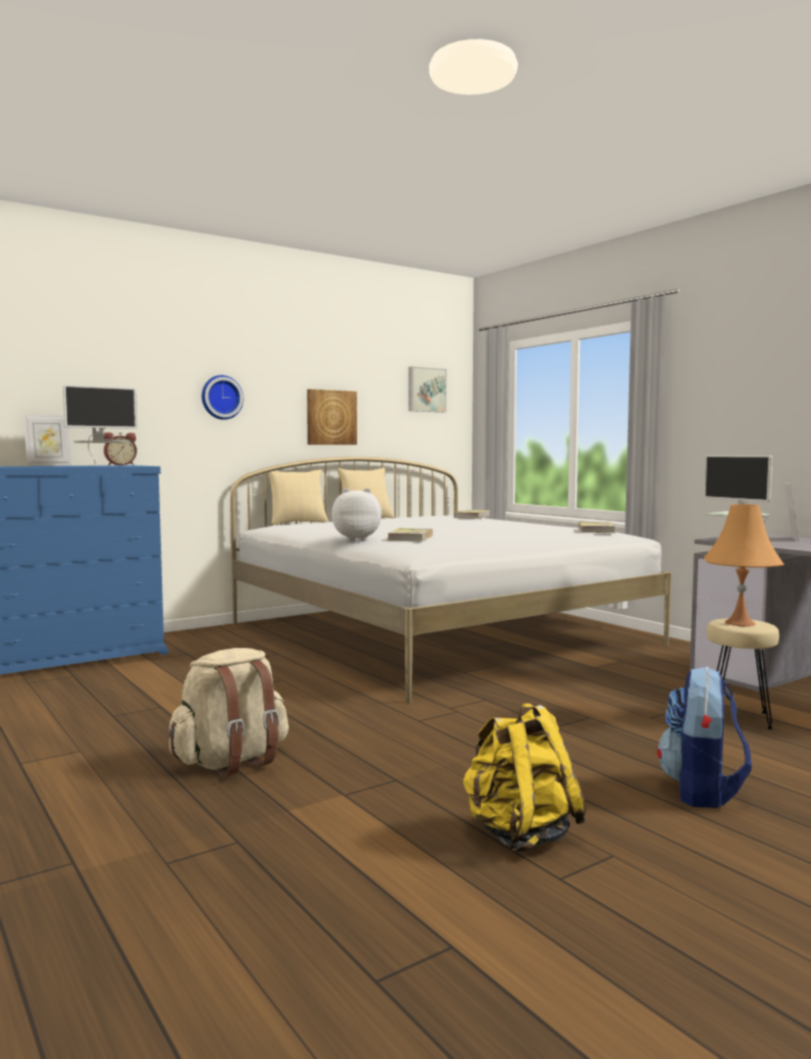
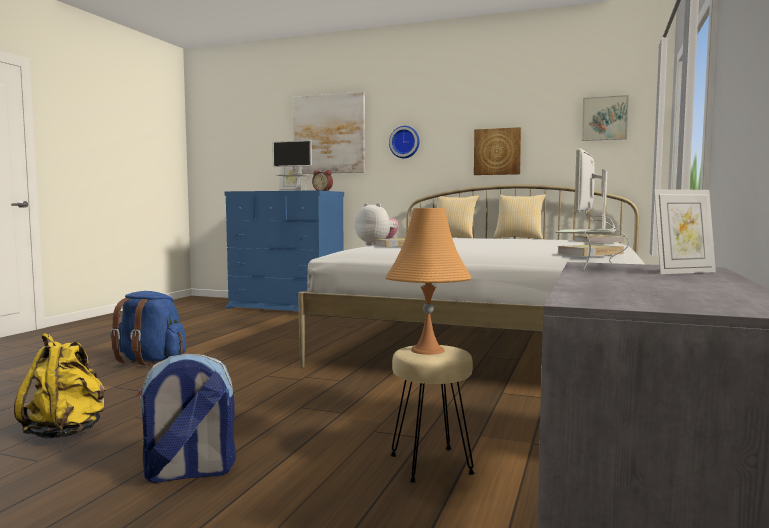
camera: 55 degrees right, 0 degrees up
(102, 375) = (329, 134): none -> picture
(231, 762) = (150, 360): beige backpack -> blue backpack

